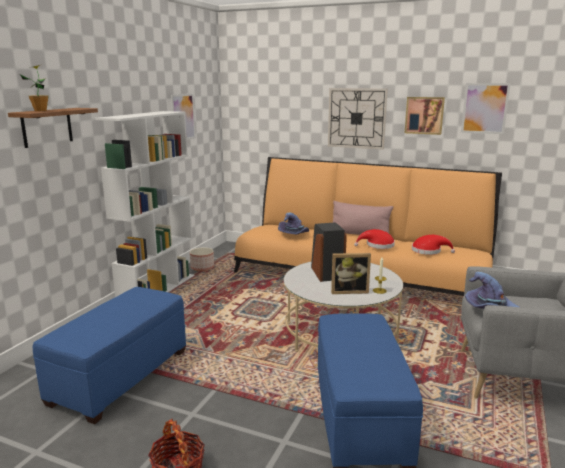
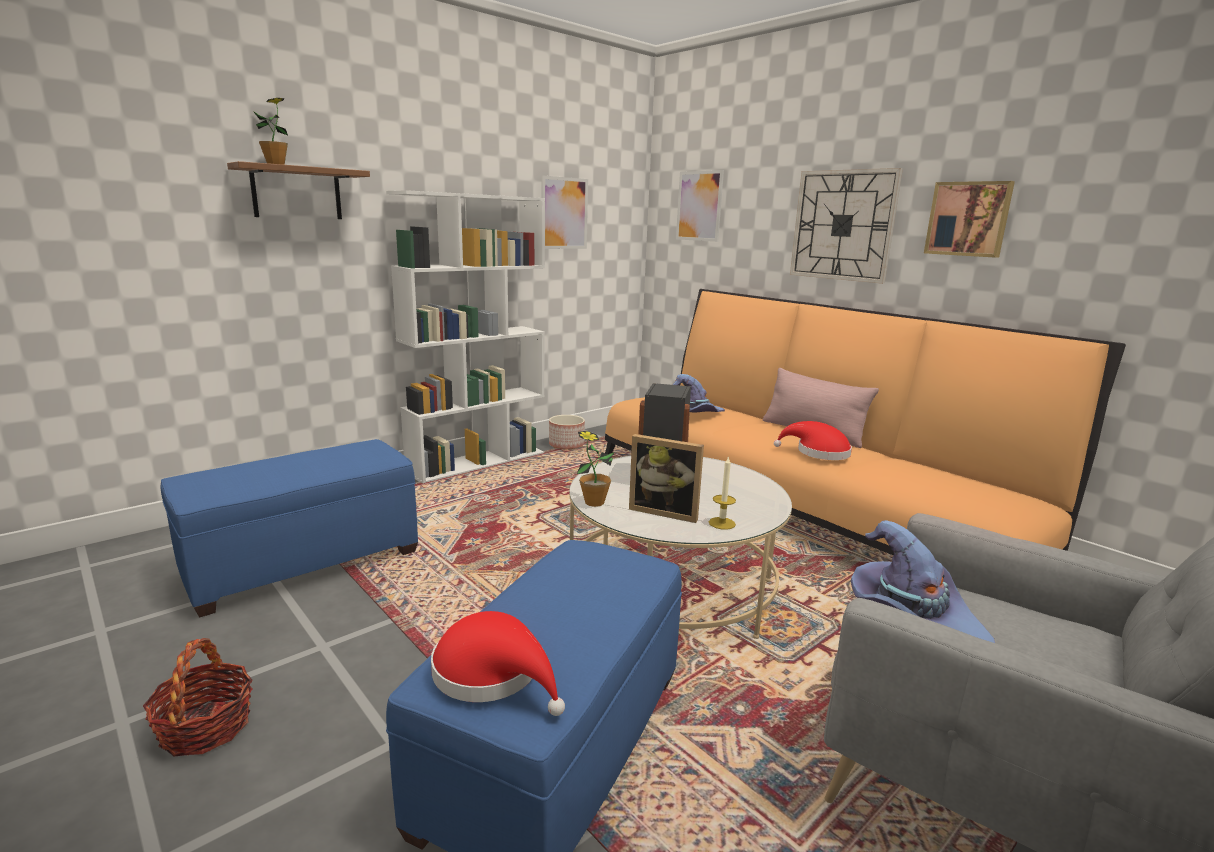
camera: 25 degrees right, 0 degrees up
(311, 294) = (594, 502): none -> potted plant
(428, 251) = (911, 479): red hat -> red hat (493, 674)
(485, 108) = (1103, 203): picture -> picture (699, 206)

